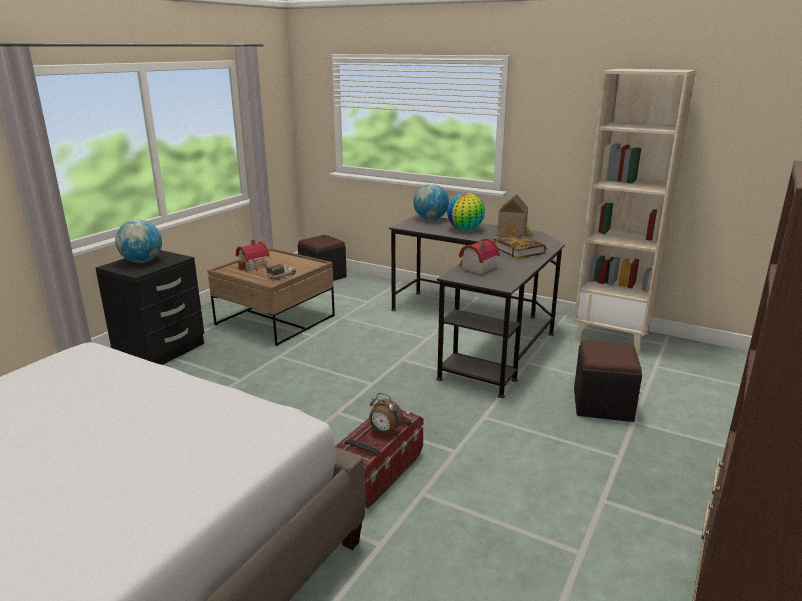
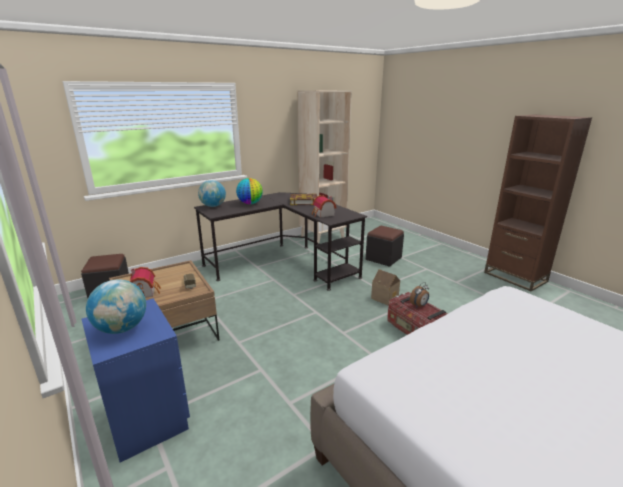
camera: 65 degrees left, 0 degrees up
(161, 351) = (148, 416): black nightstand -> blue nightstand
(513, 234) = (275, 197): toy house -> toy house (385, 297)

